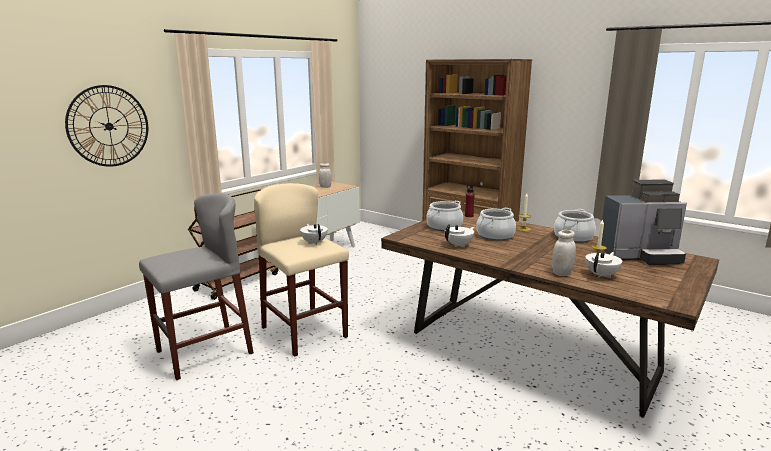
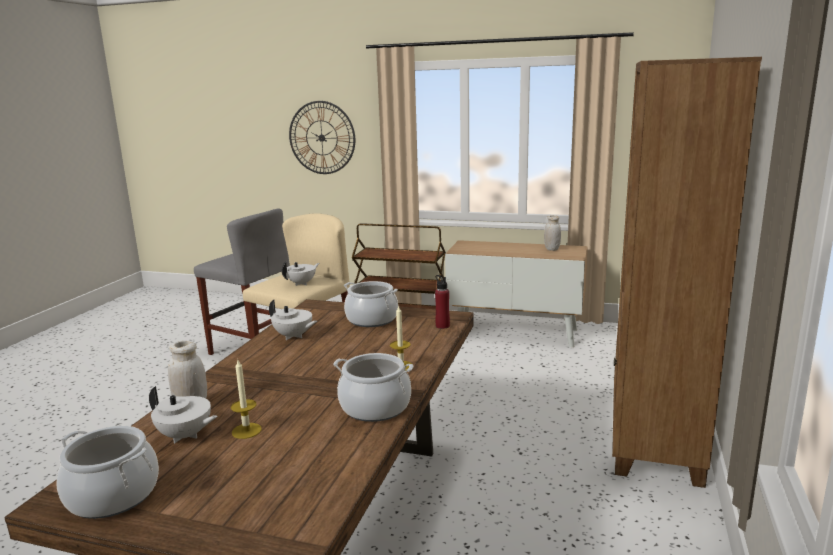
camera: 70 degrees right, 0 degrees up
(495, 235) = (349, 351): cooking pot -> cooking pot (113, 495)
(641, 256) = (295, 474): coffee machine -> none

